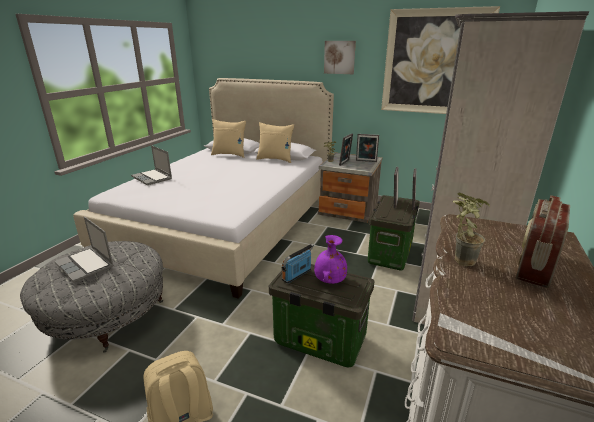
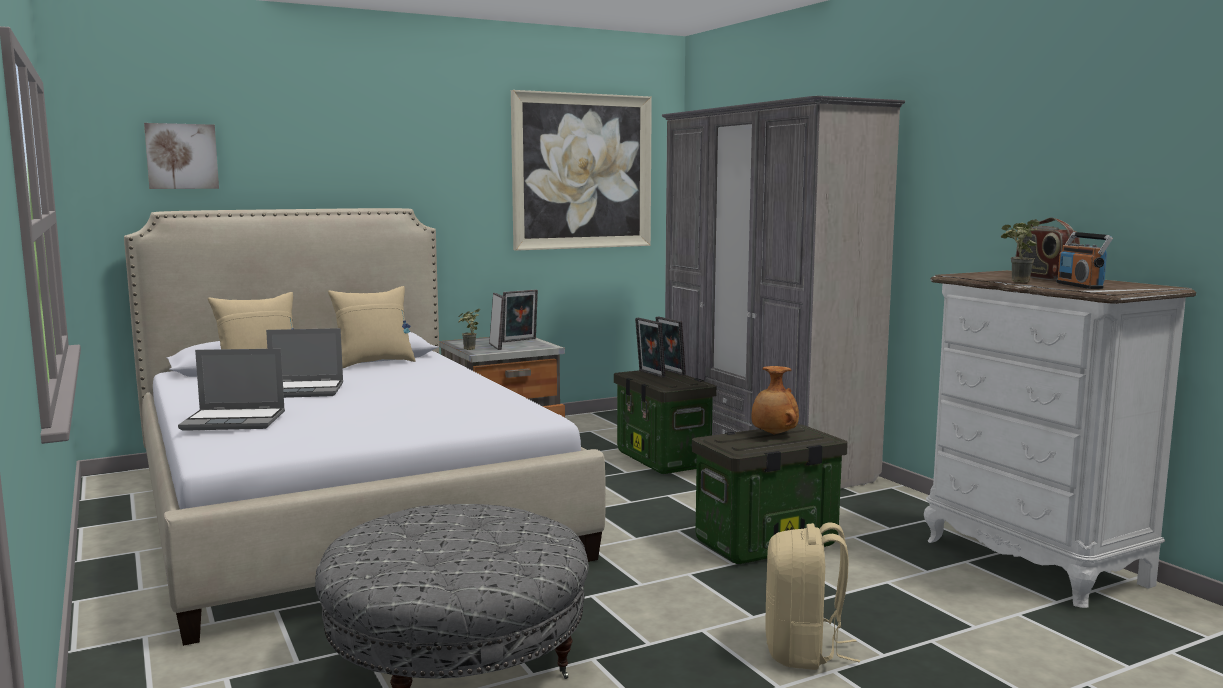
camera: 50 degrees left, 15 degrees down
(86, 265) = (438, 541): laptop -> laptop (303, 391)
(297, 275) = (736, 441): radio -> radio (1080, 285)
(329, 280) = (773, 434): purple vase -> brown vase
(339, 57) = (431, 164): picture -> picture (182, 156)

